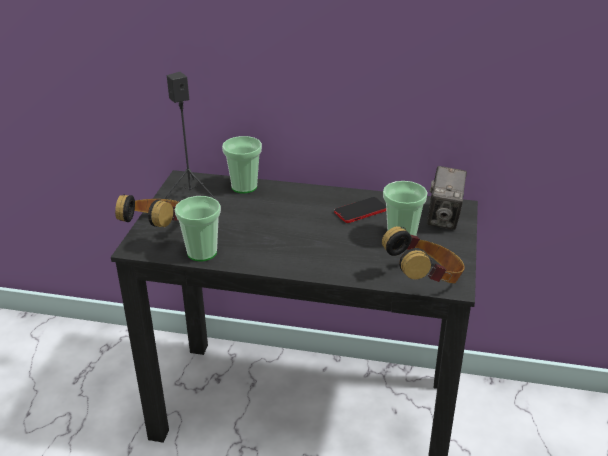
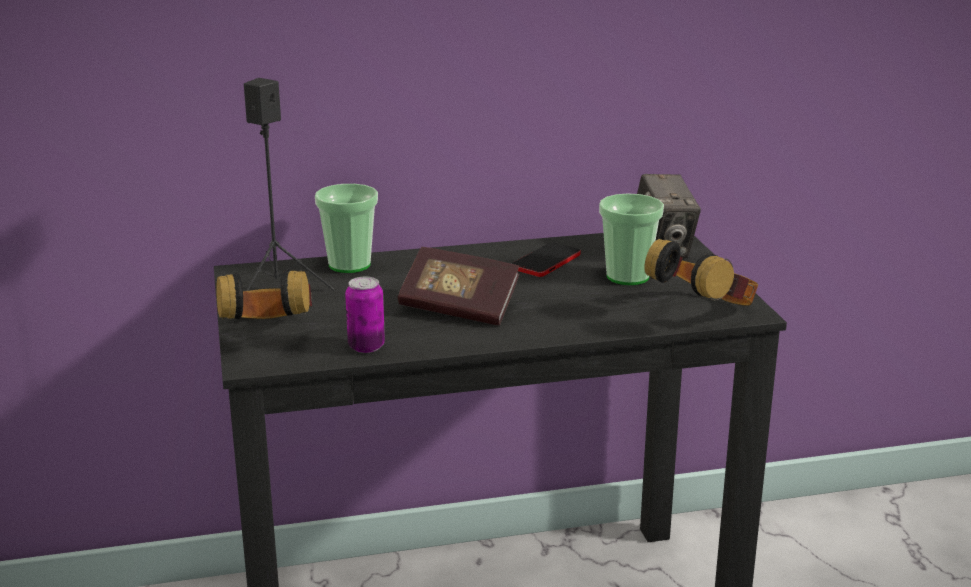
camera: 25 degrees left, 10 degrees down
(202, 252) = (366, 346): cup -> can
(277, 236) = (459, 308): none -> book

